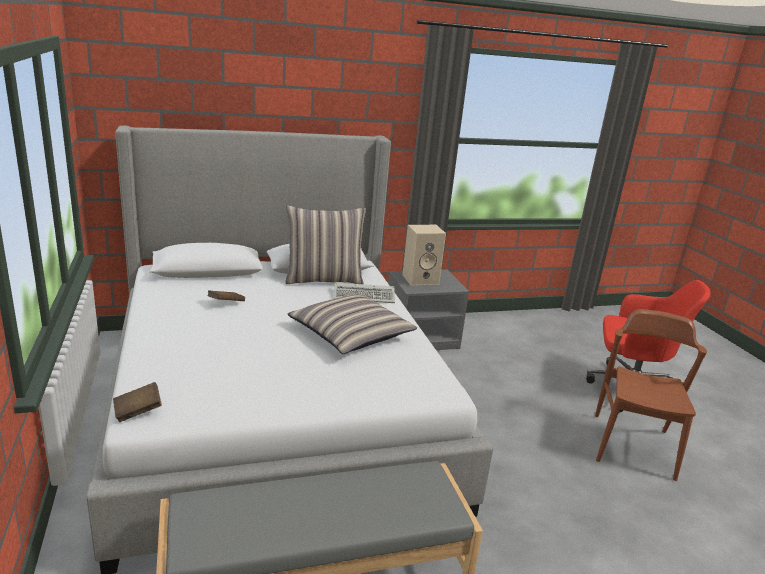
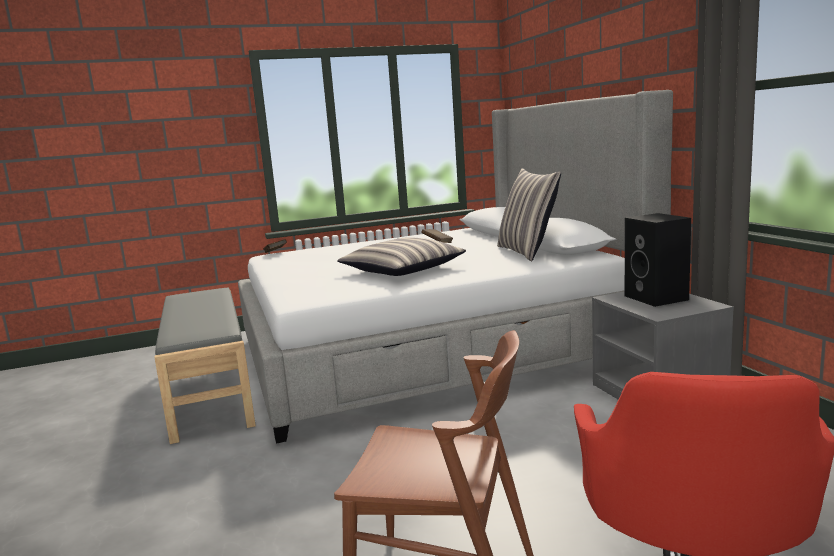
camera: 90 degrees right, 10 degrees down
(365, 296) = (500, 265): keyboard -> none
(421, 279) = (658, 298): beige speaker -> black speaker

